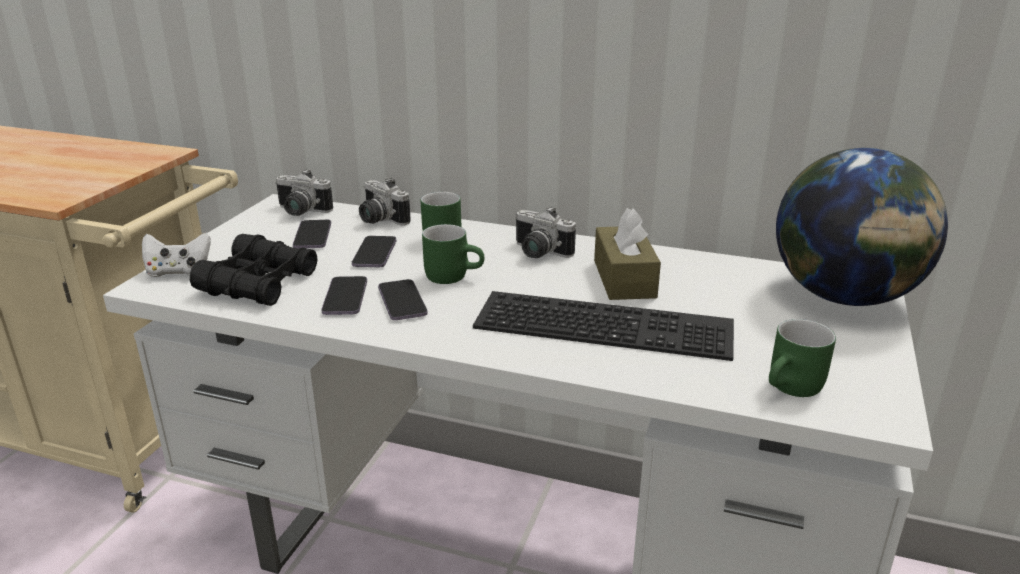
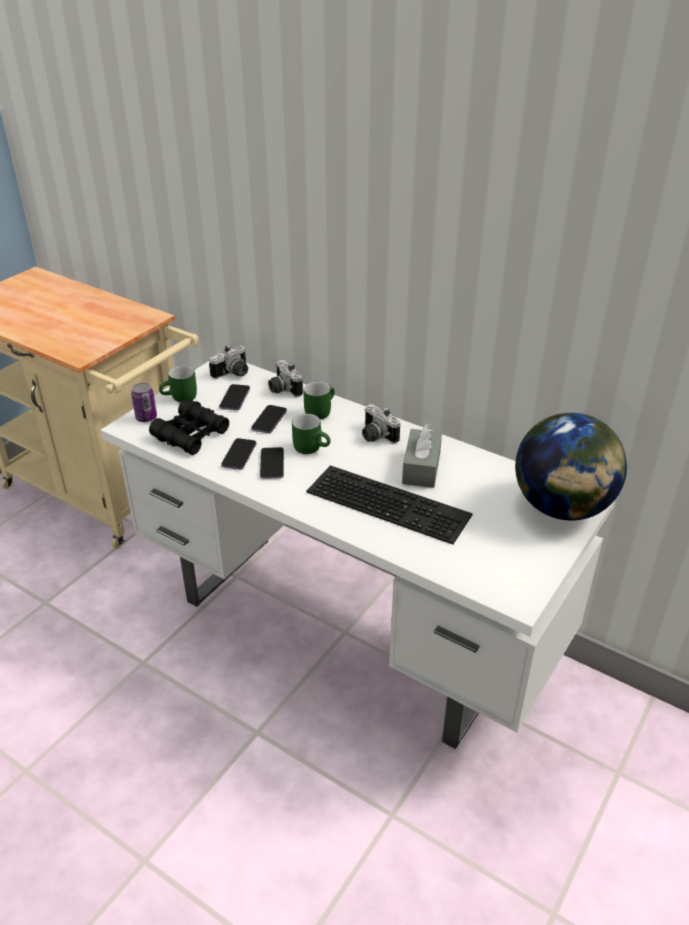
camera: 15 degrees right, 10 degrees up
(179, 272) = (146, 418): white game controller -> can
(300, 212) = (233, 374): camera -> camera turned 75 degrees counterclockwise
(624, 279) = (421, 468): brown tissue box -> grey tissue box
(794, 389) = (477, 571): green mug -> green mug (181, 398)

